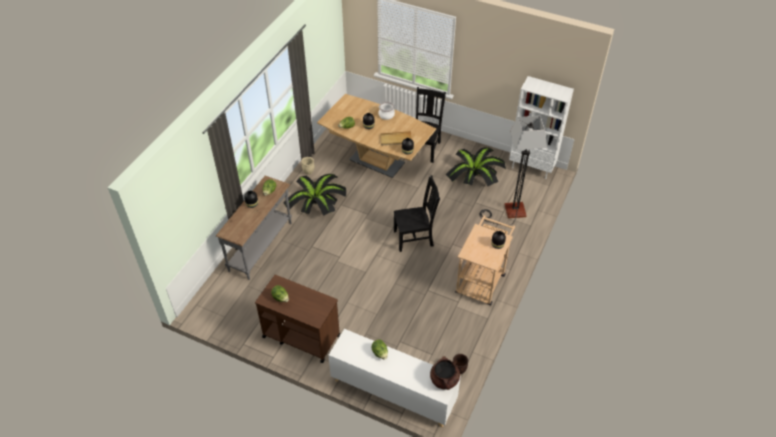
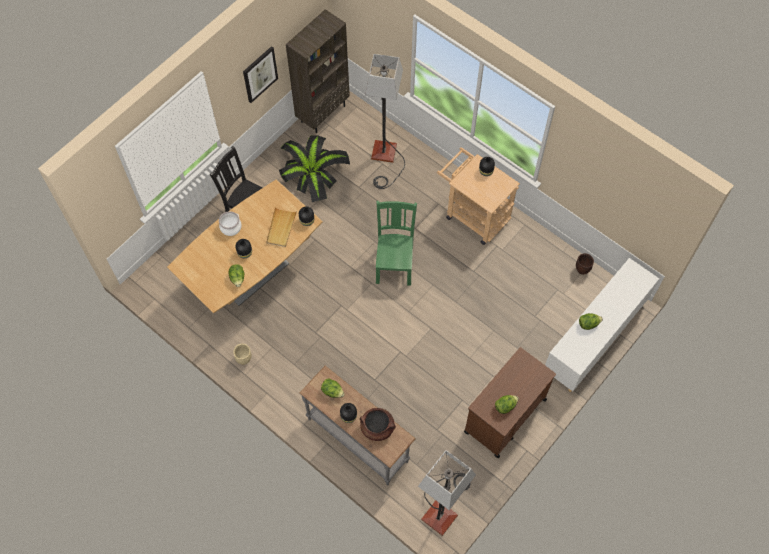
camera: 75 degrees left, 15 degrees up
(215, 309) = (442, 508): none -> floor lamp
(317, 201) = (300, 358): potted plant -> none
(415, 238) = (394, 264): black chair -> green chair
(444, 380) = (631, 273): brown cooking pot -> brown cooking pot (377, 428)
(499, 75) = (259, 74): none -> picture
(532, 167) = (323, 113): white bookcase -> brown bookcase

